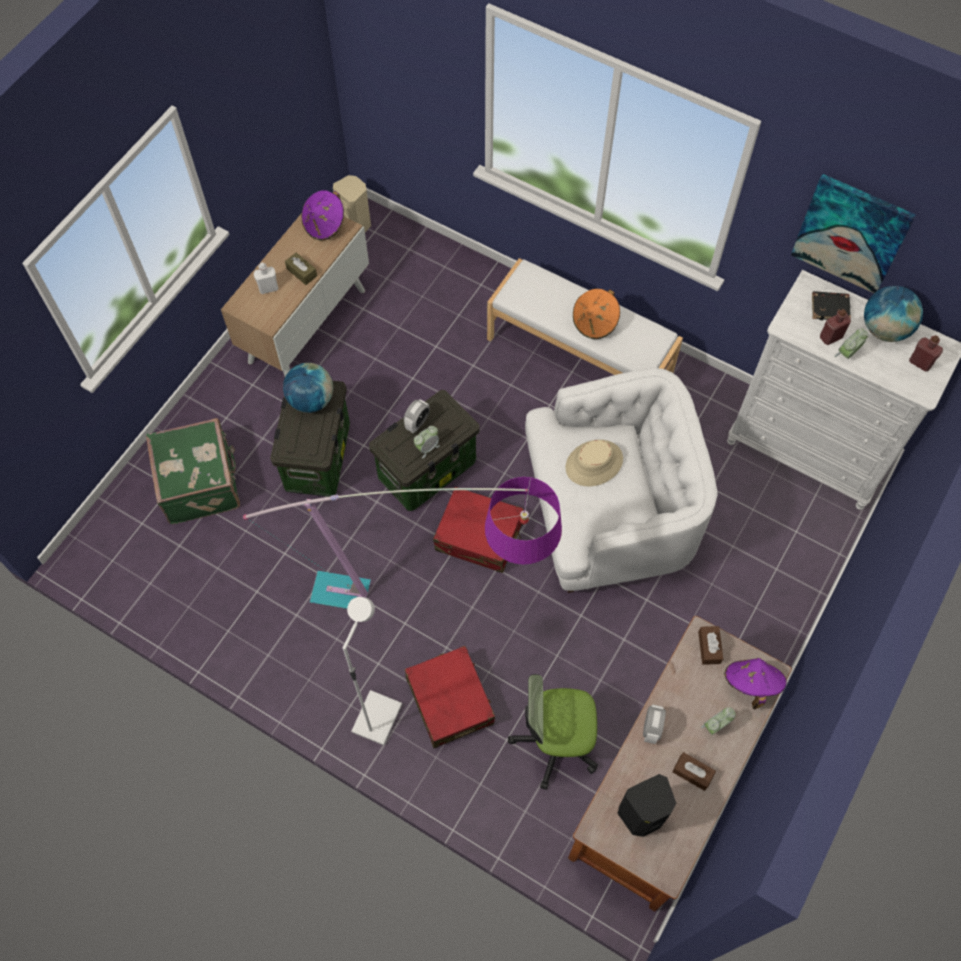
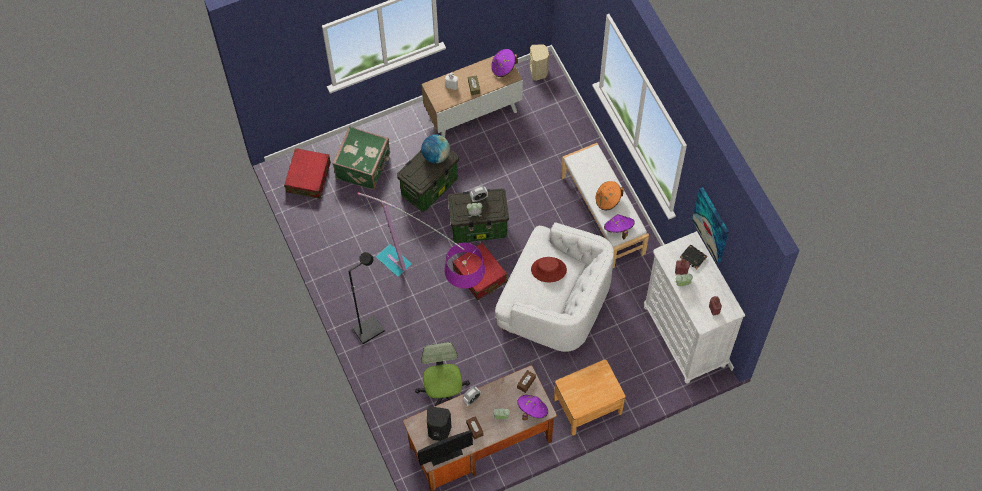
camera: 35 degrees right, 0 degrees up
(376, 717) = (368, 329): white floor lamp -> black floor lamp
(449, 700) = (408, 344): red suitcase -> red suitcase (308, 177)
(555, 741) = (443, 393): office chair -> office chair turned 45 degrees clockwise
(594, 463) = (548, 270): beige hat -> red hat
(640, 352) = (618, 229): none -> purple hat
(680, 845) = (445, 453): none -> monitor
(763, 625) = (587, 406): none -> brown nightstand
(884, 329) = (711, 283): globe -> none

